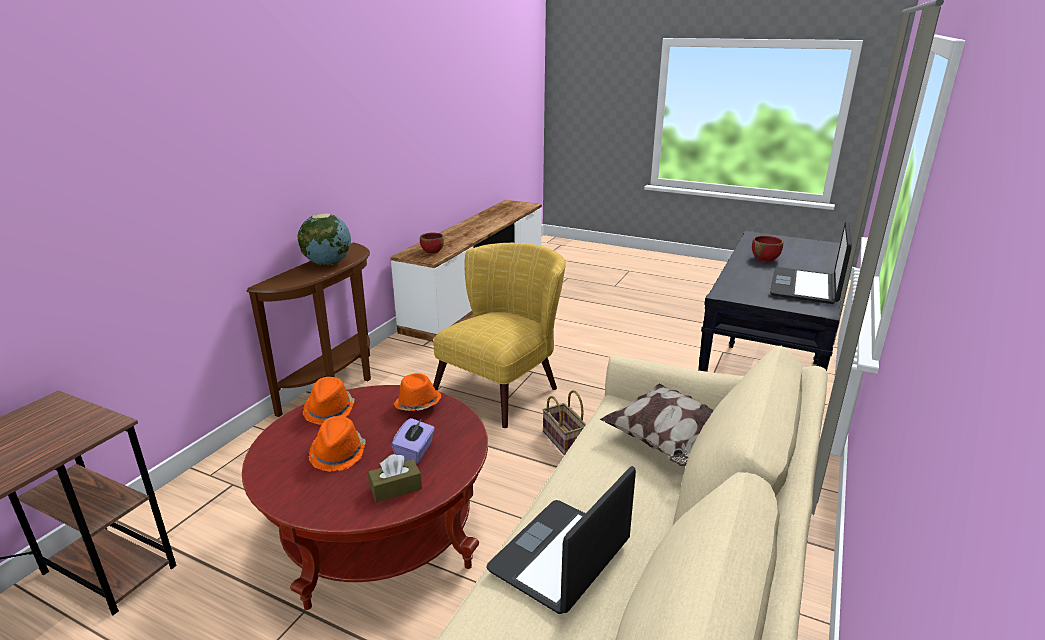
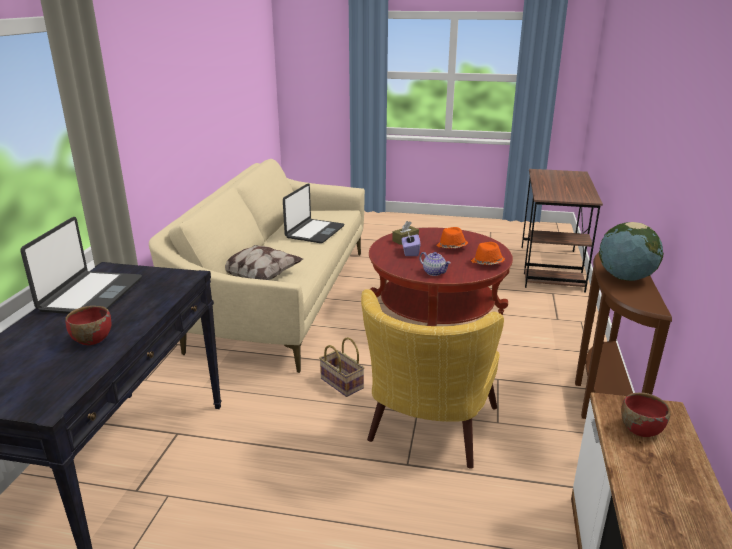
camera: 165 degrees right, 0 degrees up
(417, 404) = (434, 272): orange hat -> teapot

